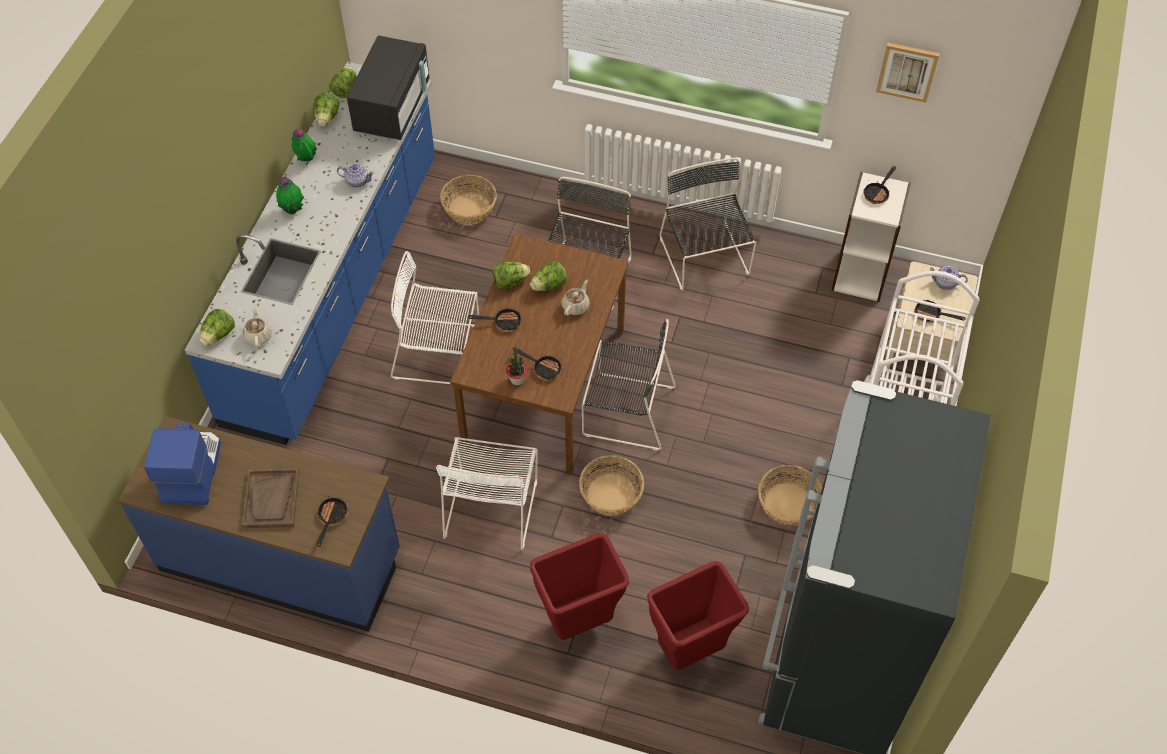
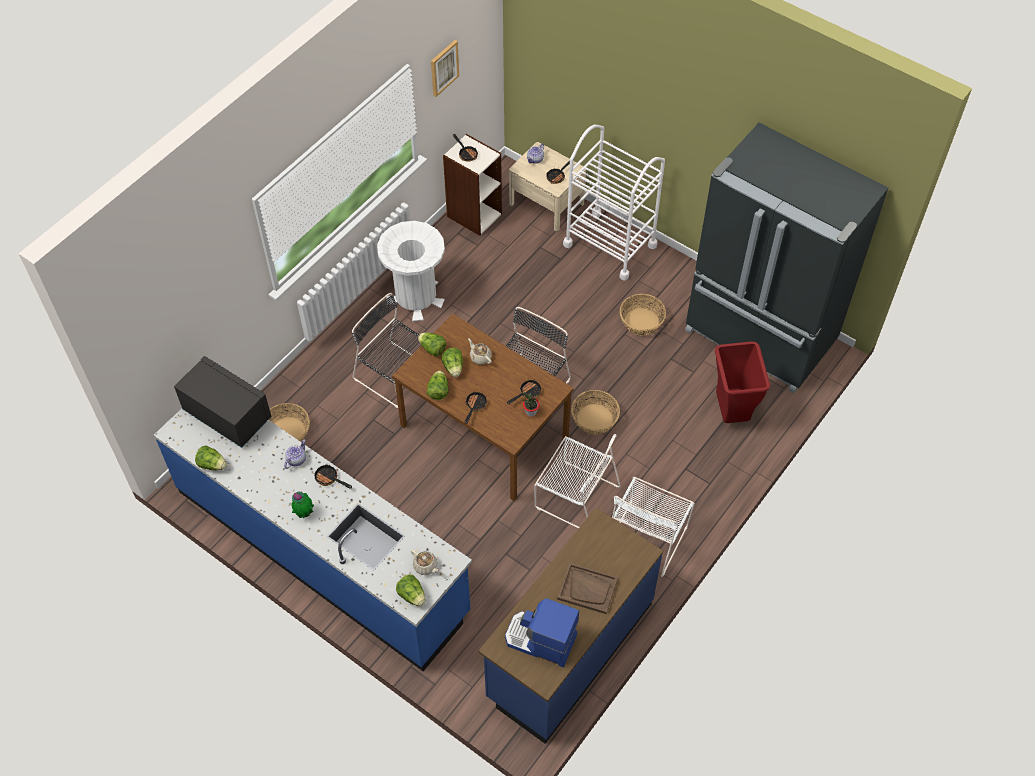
camera: 70 degrees left, 0 degrees up
(258, 335) = (426, 566): beige teapot -> beige teapot turned 150 degrees counterclockwise
(306, 160) = (252, 491): potted plant -> none
(331, 518) = (619, 552): frying pan -> frying pan (329, 479)
(346, 90) = (187, 443): lettuce -> lettuce (432, 349)
(439, 352) = (421, 492): white chair -> white chair (647, 536)
(580, 621) = (688, 469): red trash can -> none
(705, 258) = (415, 297): black chair -> white trash can

